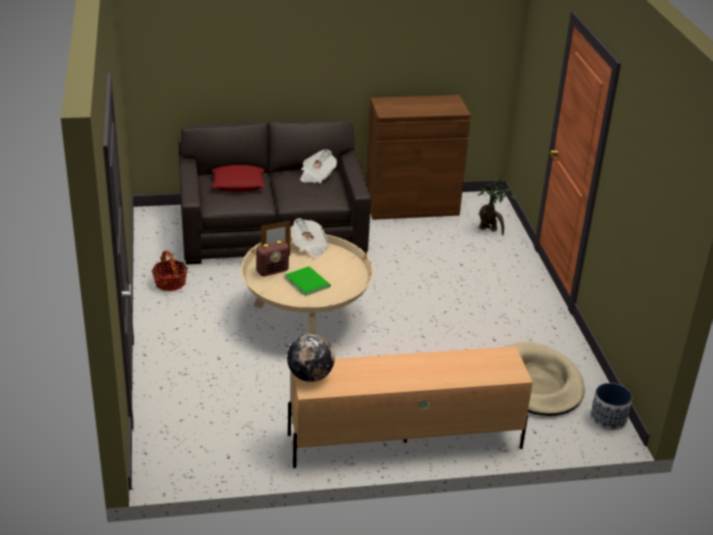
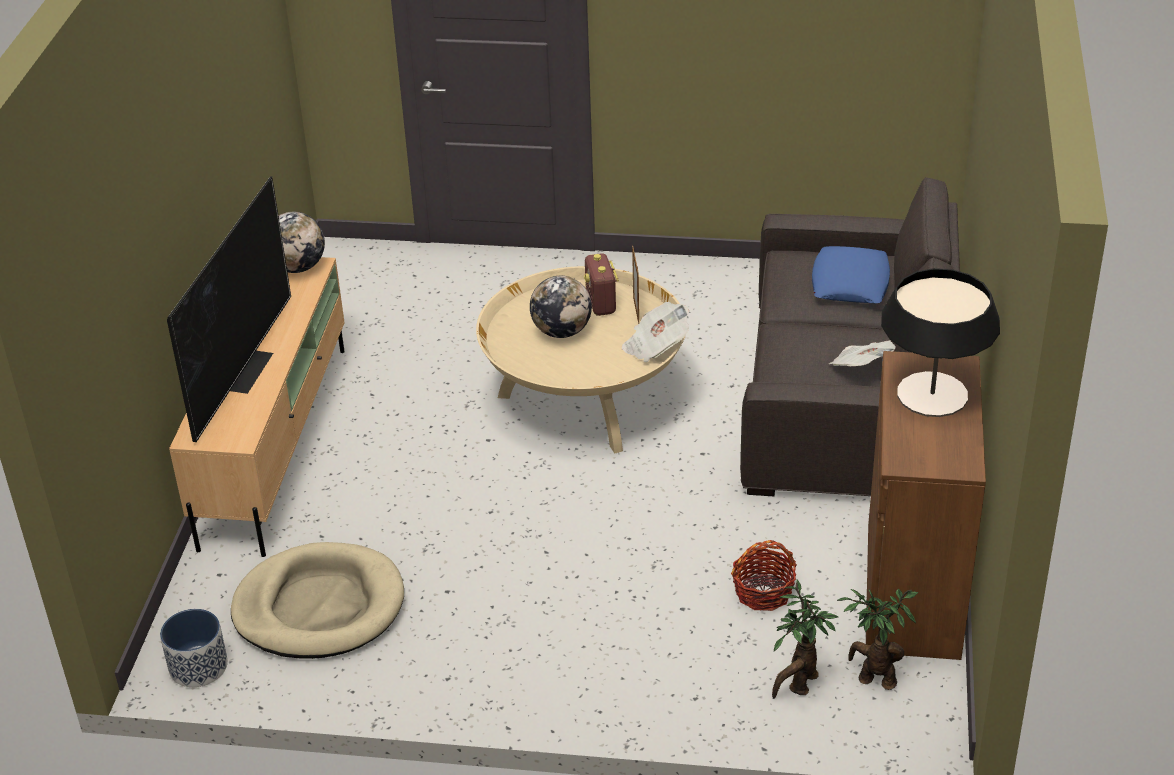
camera: 110 degrees right, 5 degrees up
(170, 283) = (718, 287): basket -> basket (763, 592)
(238, 183) = (850, 283): red pillow -> blue pillow
(307, 281) = (561, 331): green book -> globe
(406, 106) = (932, 394): none -> table lamp
(438, 371) = (243, 369): none -> television
(473, 212) = (873, 677): none -> potted plant

